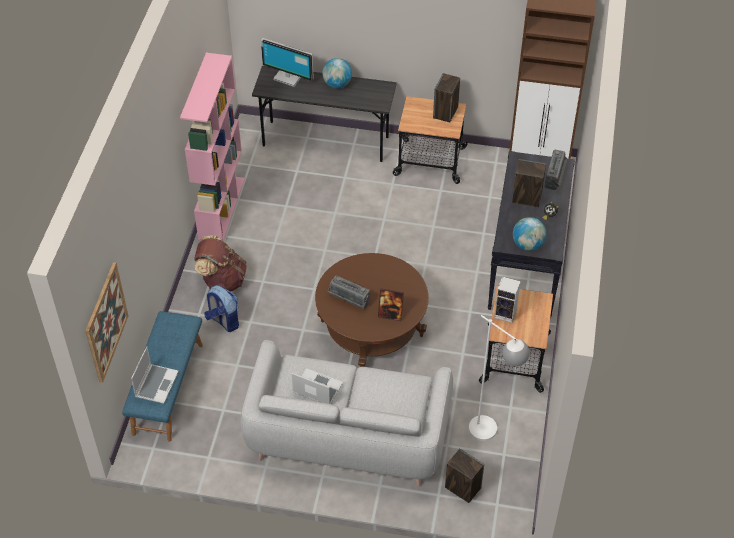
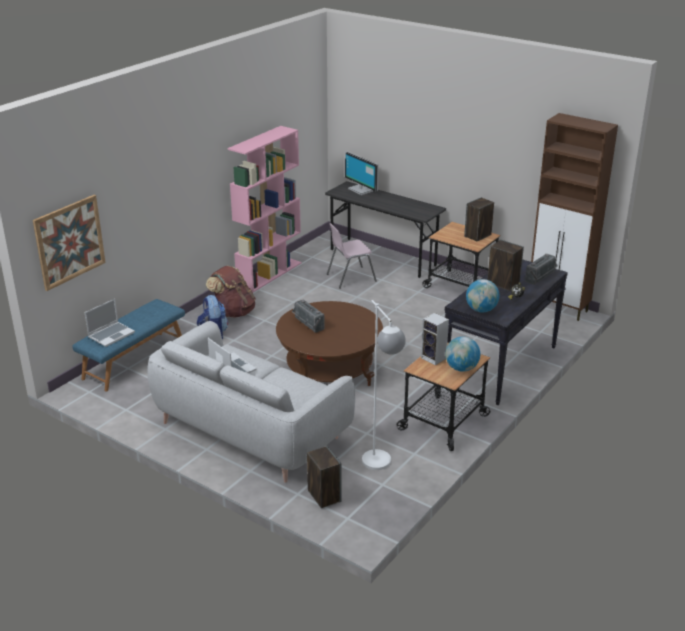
camera: 25 degrees right, 20 degrees down
(310, 185) = (350, 278): none -> pink chair
(337, 84) = (396, 200): globe -> globe (461, 368)
(390, 315) = (335, 341): picture frame -> none

